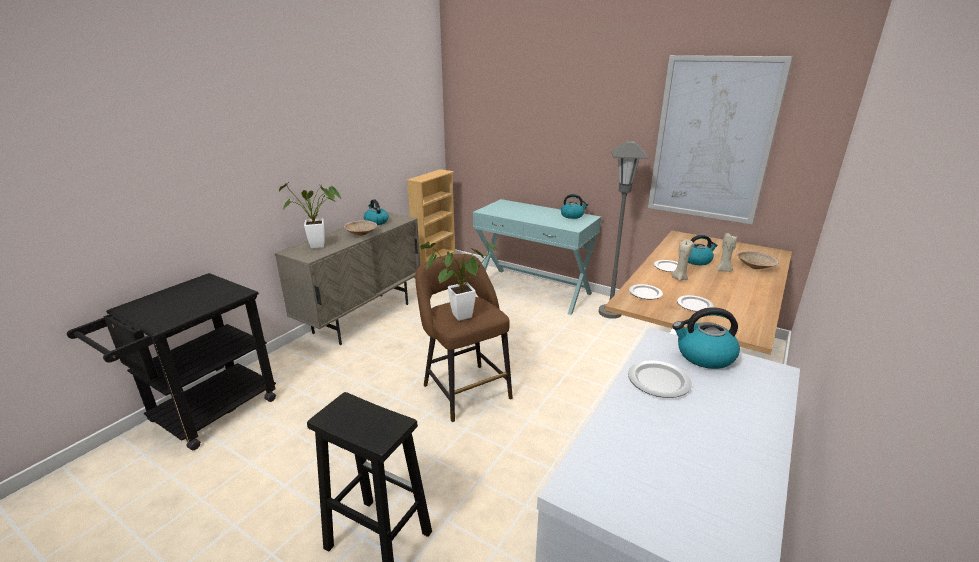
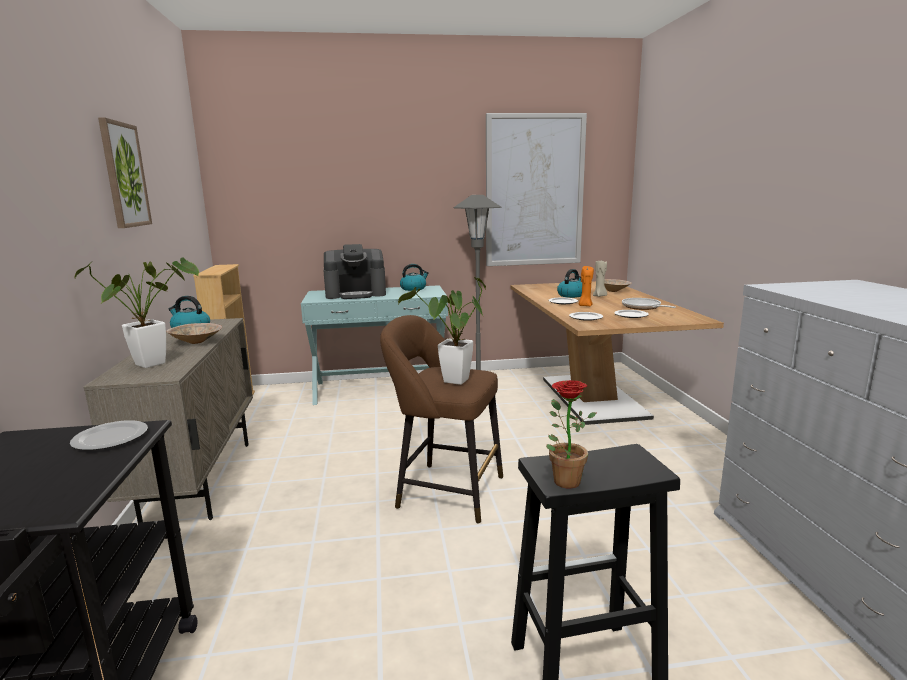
camera: 40 degrees left, 10 degrees down
(333, 417) = (562, 479): none -> potted plant
(340, 119) = (124, 175): none -> picture
(522, 211) = (356, 294): none -> coffee machine
(660, 381) = (839, 297): plate -> plate (112, 438)
(679, 278) = (585, 305): beige candle -> orange candle
(704, 356) = (812, 285): kettle -> none
(731, 299) = (643, 307): none -> frying pan

